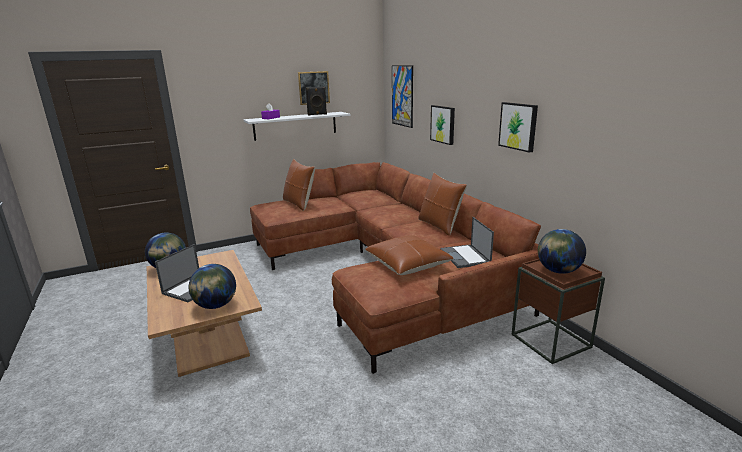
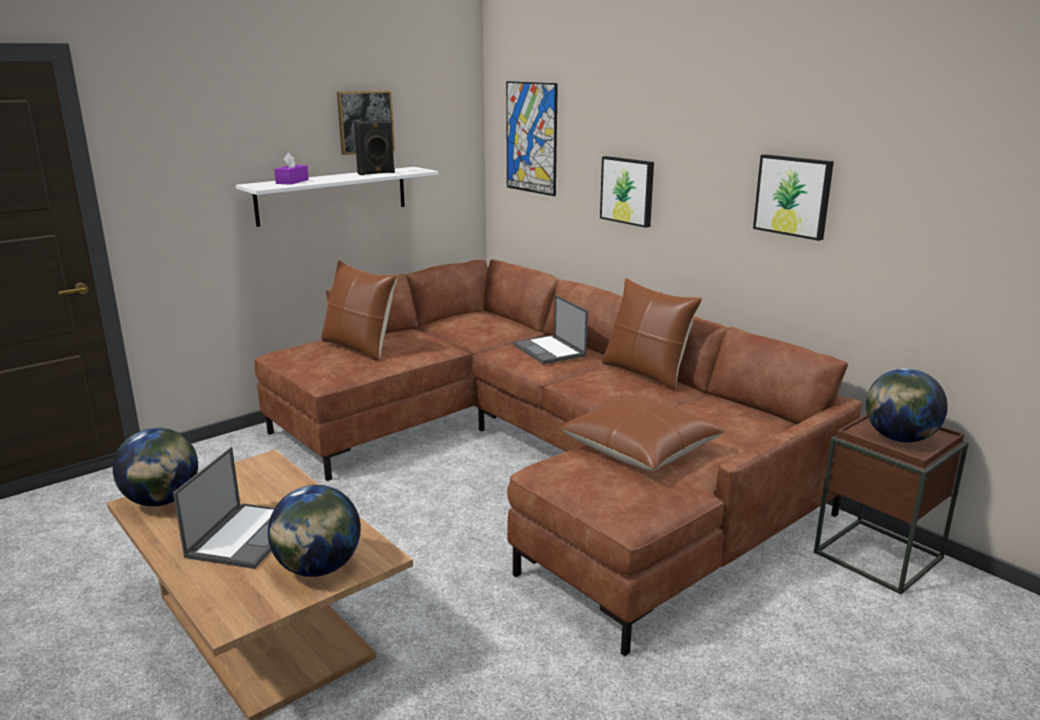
camera: 15 degrees left, 0 degrees up
(465, 257) = (728, 426): laptop -> laptop (550, 350)

